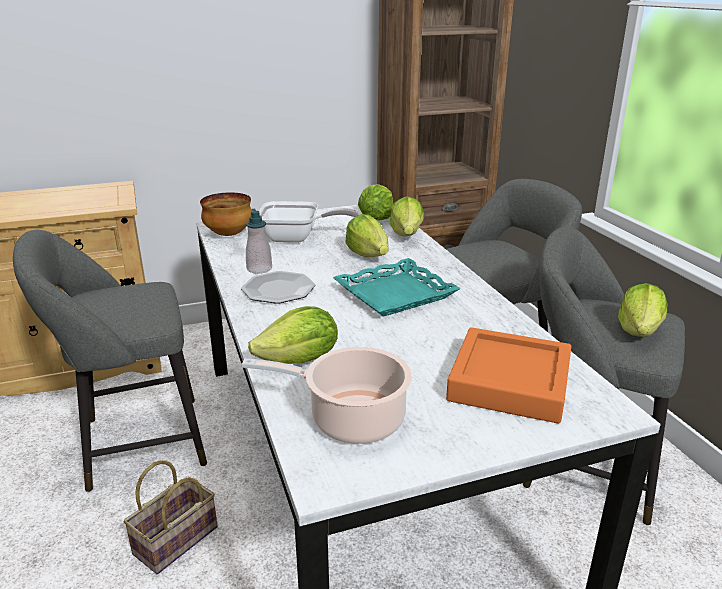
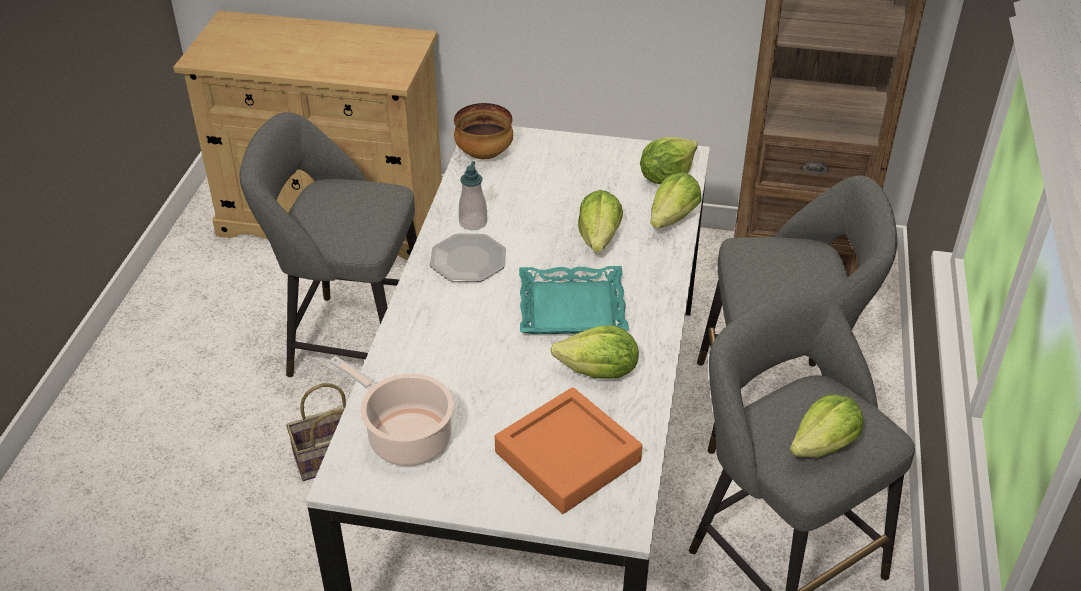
camera: 30 degrees right, 15 degrees up
(297, 238) = (548, 184): frying pan -> none
(300, 361) = (416, 359): lettuce -> lettuce (599, 372)

